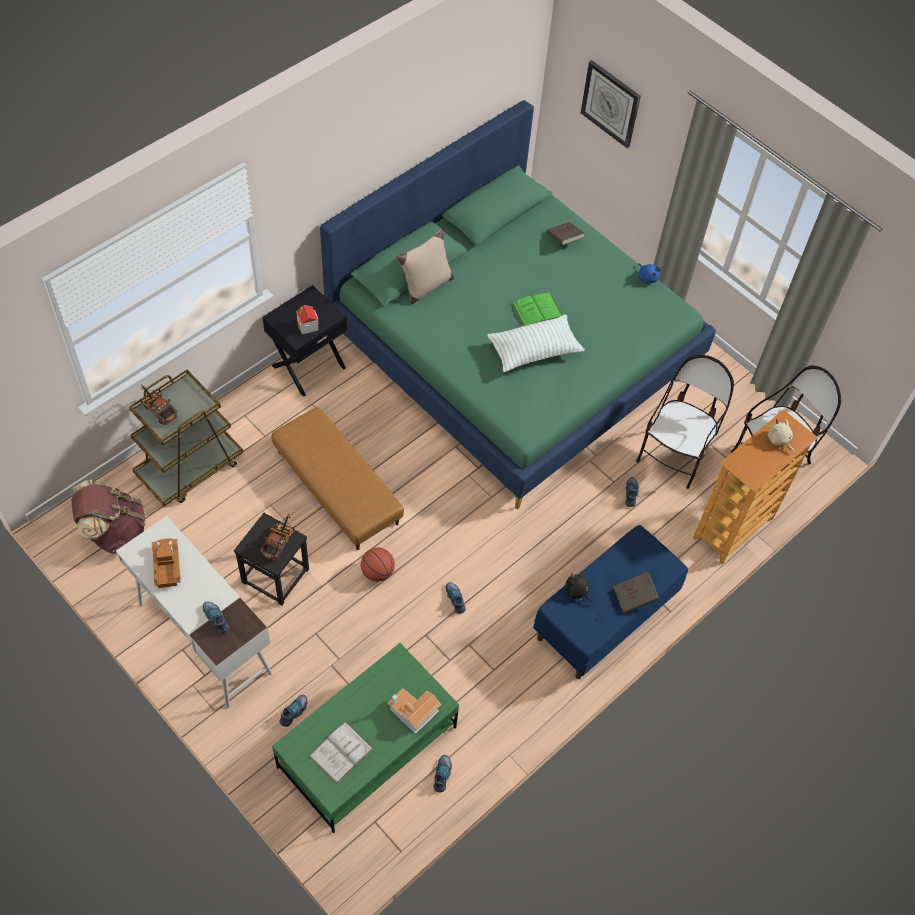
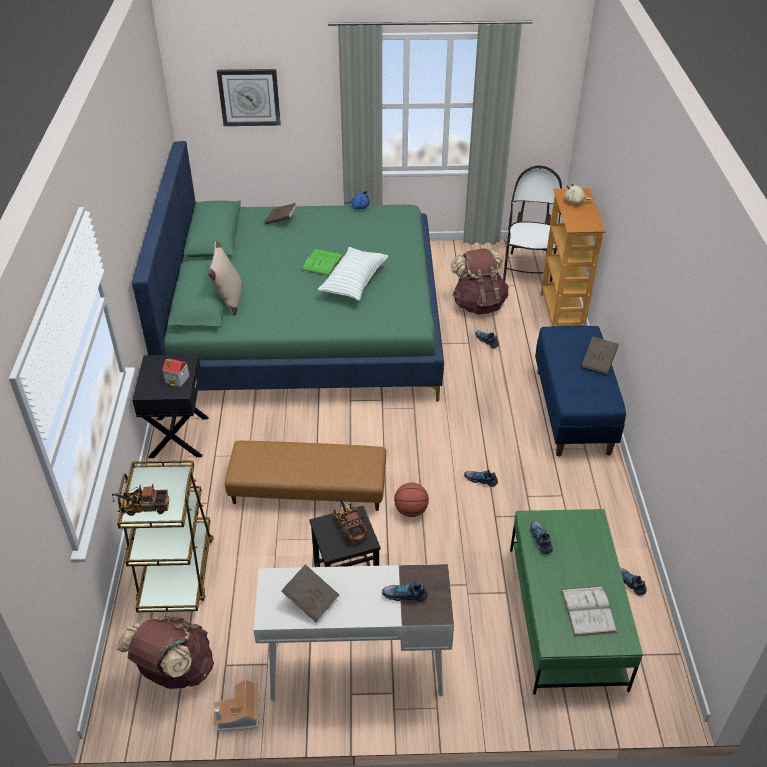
camera: 45 degrees left, 15 degrees down
(166, 566) = (311, 600): toy truck -> brown book
(294, 712) = (489, 647): shoe -> shoe (541, 539)
(412, 713) = (588, 541): toy house -> toy house (239, 715)
(577, 591) = (567, 386): black plush toy -> none
(675, 454) = (478, 304): chair -> brown backpack

